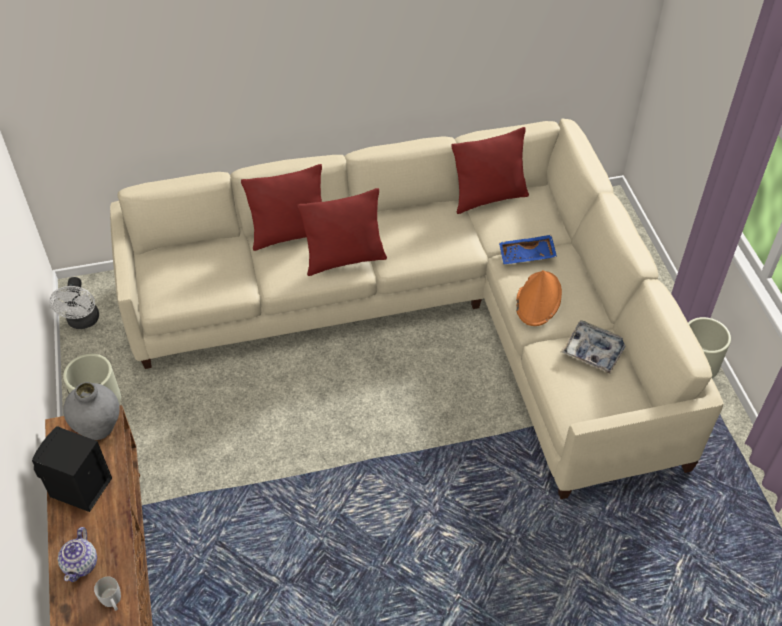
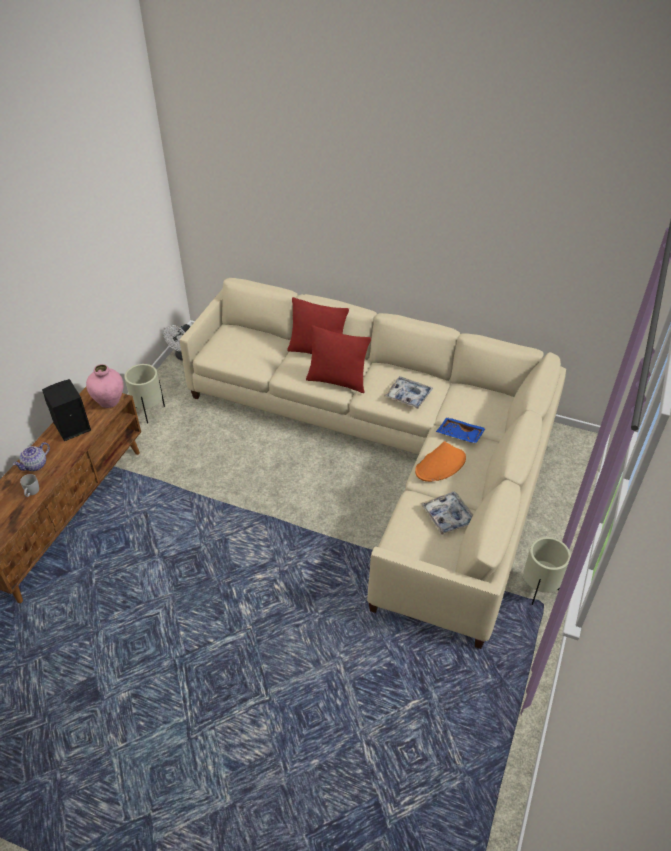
camera: 35 degrees right, 5 degrees down
(99, 428) = (109, 401): grey vase -> pink vase
(437, 238) = (408, 396): none -> tray
(488, 198) = (468, 387): red pillow -> none

